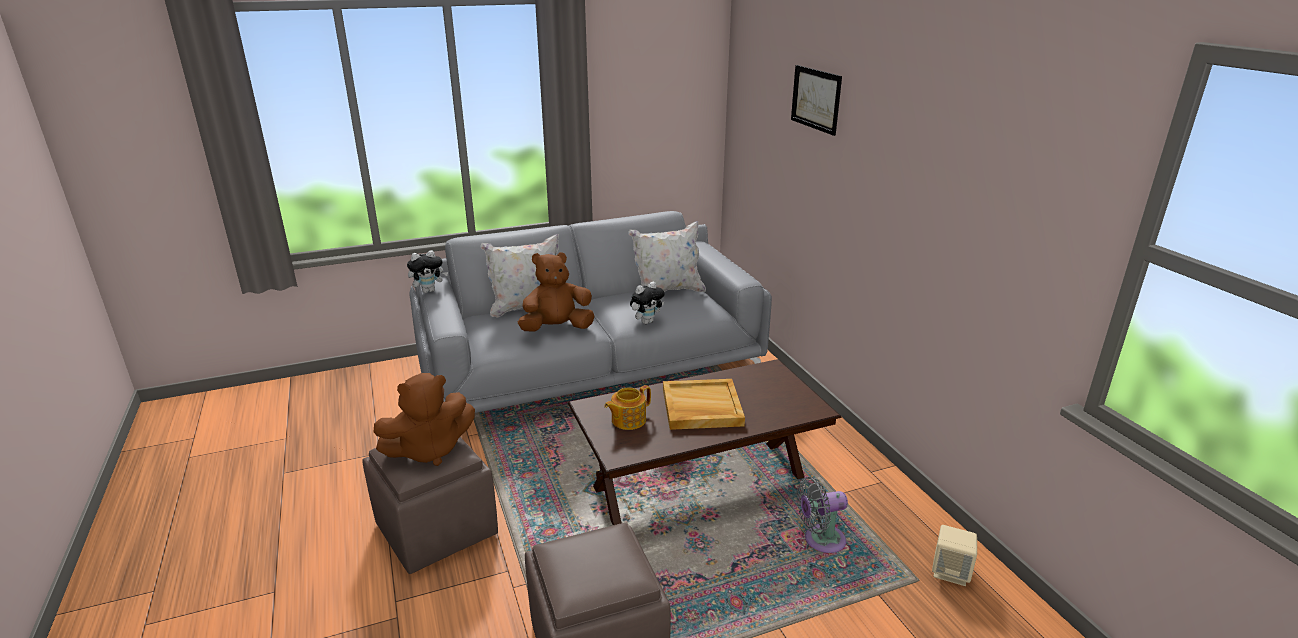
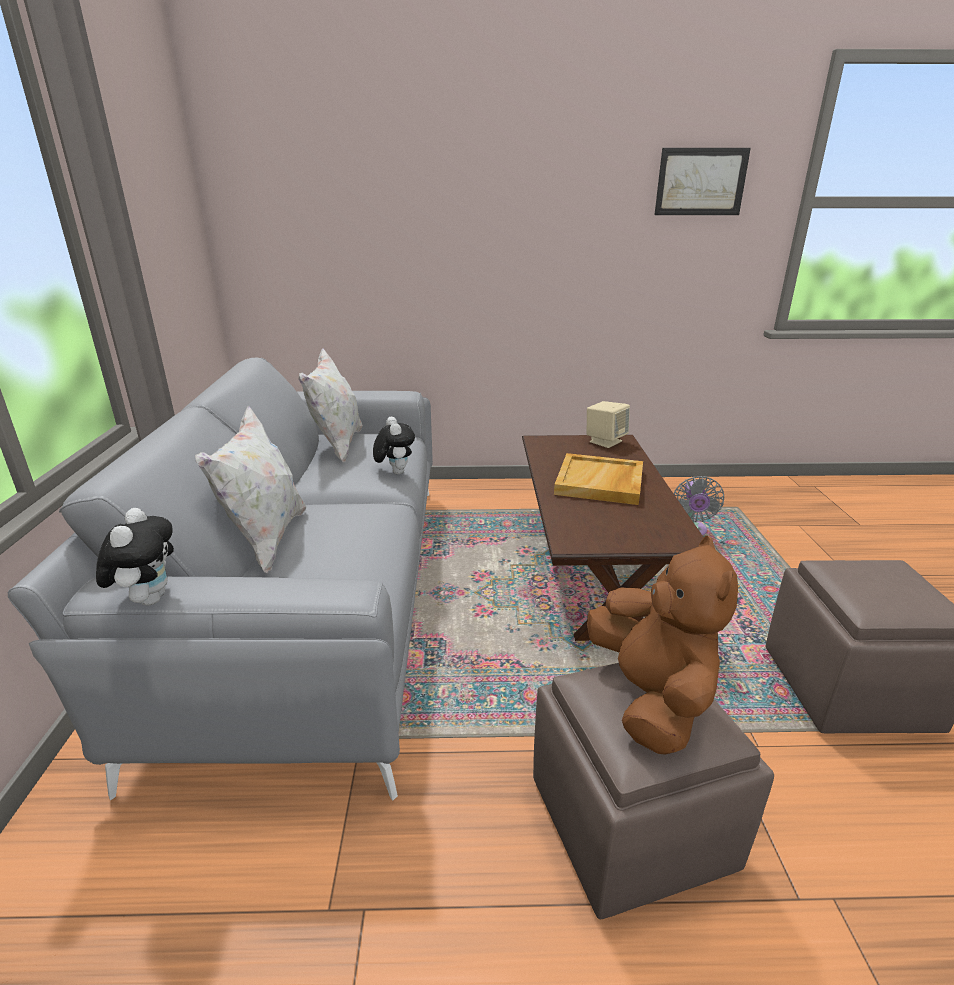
camera: 70 degrees left, 0 degrees up
(557, 328) = (360, 527): brown plush toy -> none
(627, 420) = (612, 524): teapot -> none
(816, 99) = (416, 167): picture -> picture (701, 182)
(950, 572) = (728, 494): beige speaker -> beige speaker (605, 441)

